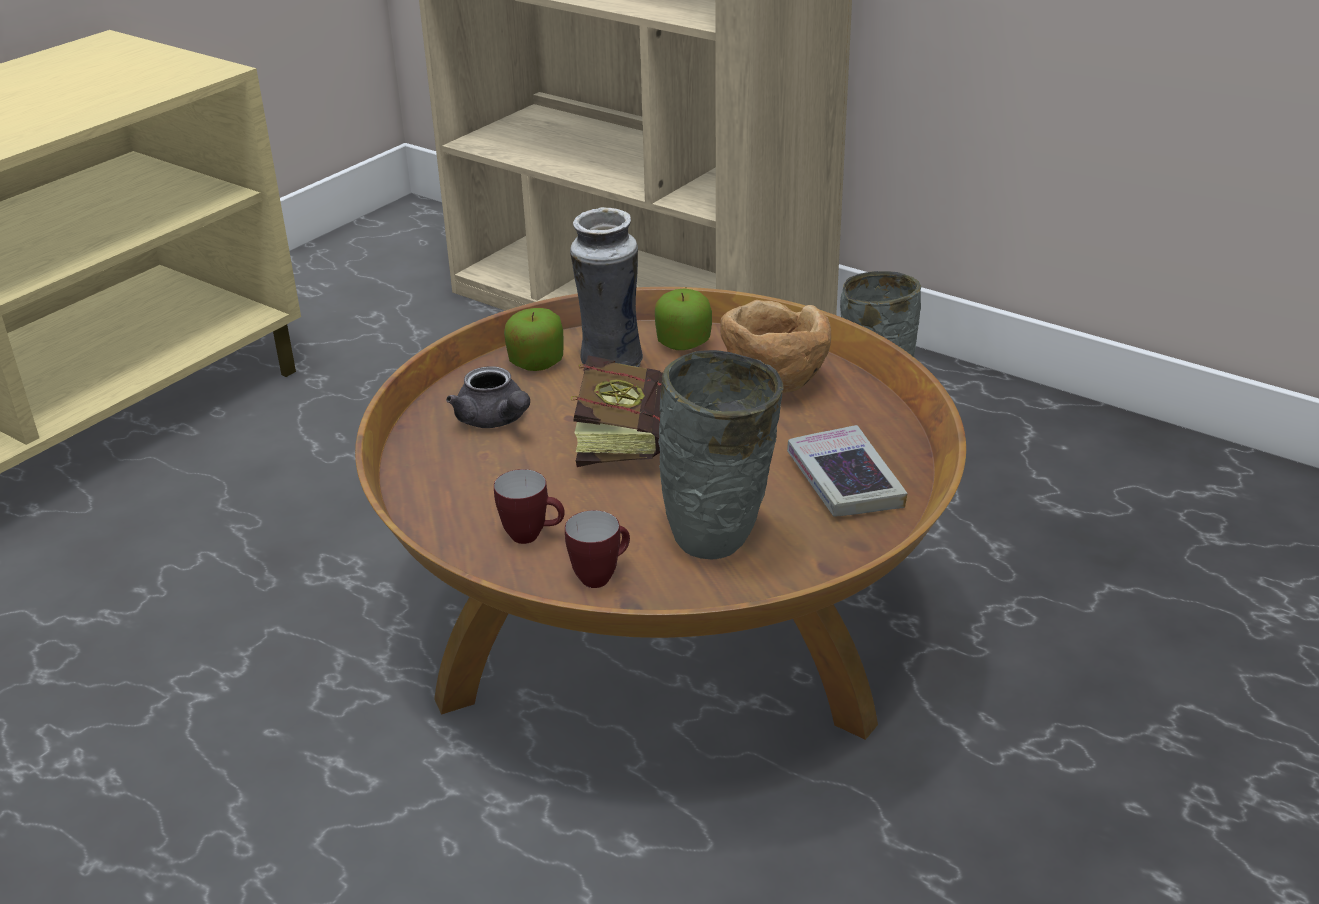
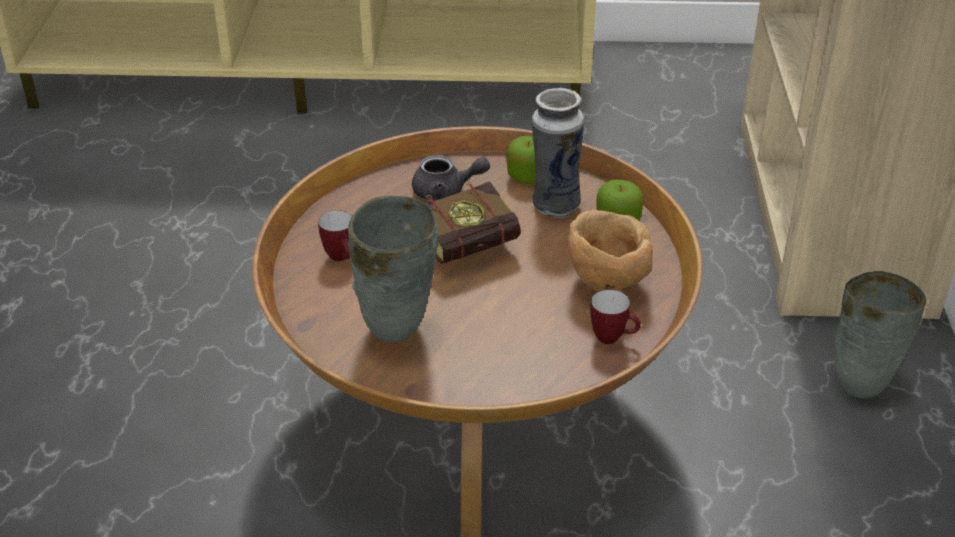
camera: 55 degrees right, 5 degrees up
(495, 420) = (446, 191): grey teapot -> grey teapot turned 105 degrees counterclockwise
(601, 576) = (325, 301): mug -> mug (613, 338)
(844, 481) = (517, 360): book -> none

